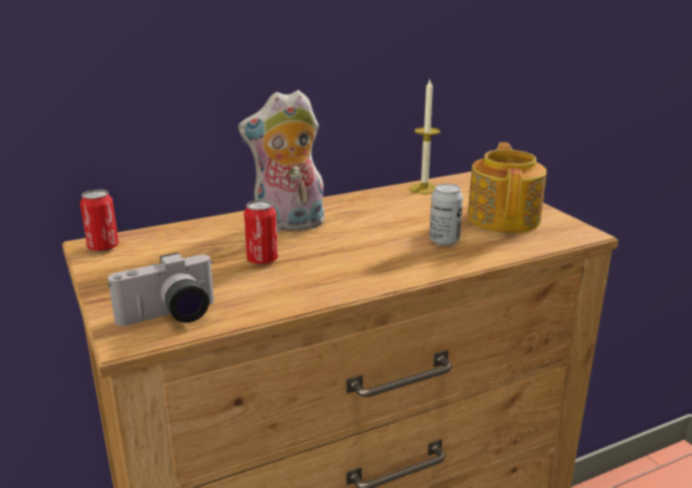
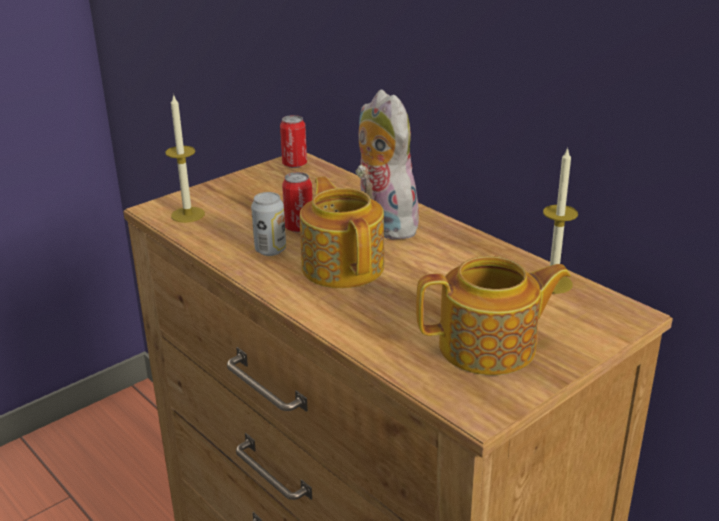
camera: 75 degrees right, 5 degrees up
(170, 317) = (188, 215): camera -> candle
(355, 250) = (343, 266): none -> teapot
(444, 241) = (393, 312): can -> can (270, 250)

